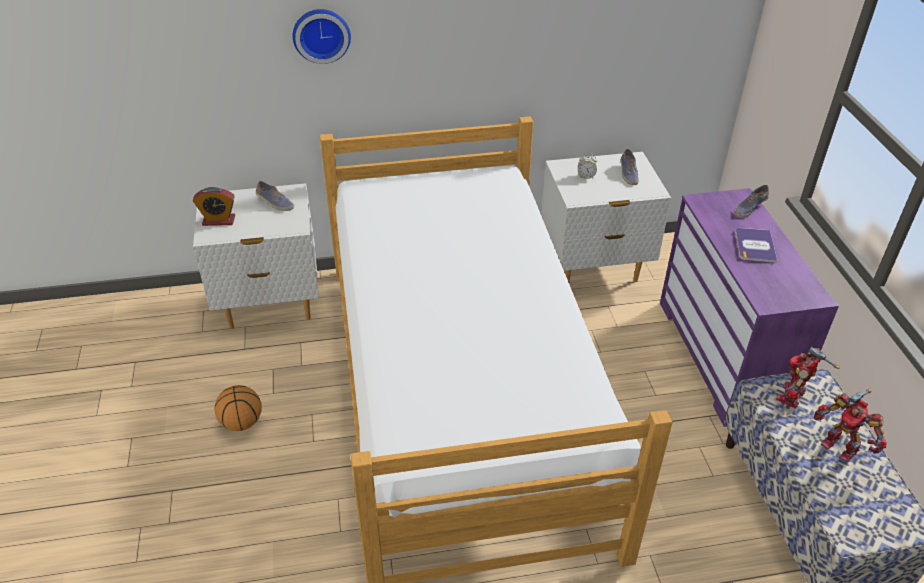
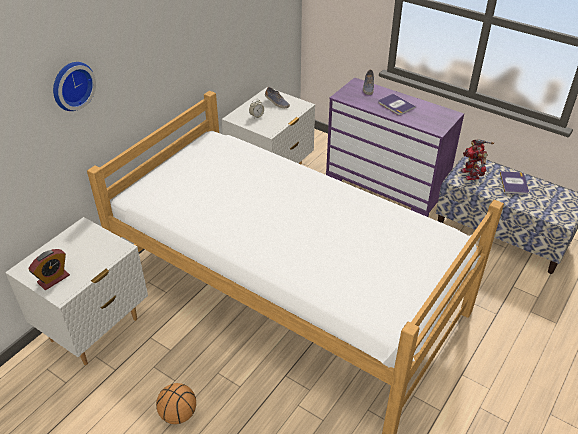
camera: 45 degrees left, 0 degrees up
(275, 203) = (80, 242): shoe -> none
(841, 446) = (514, 183): toy robot -> book

